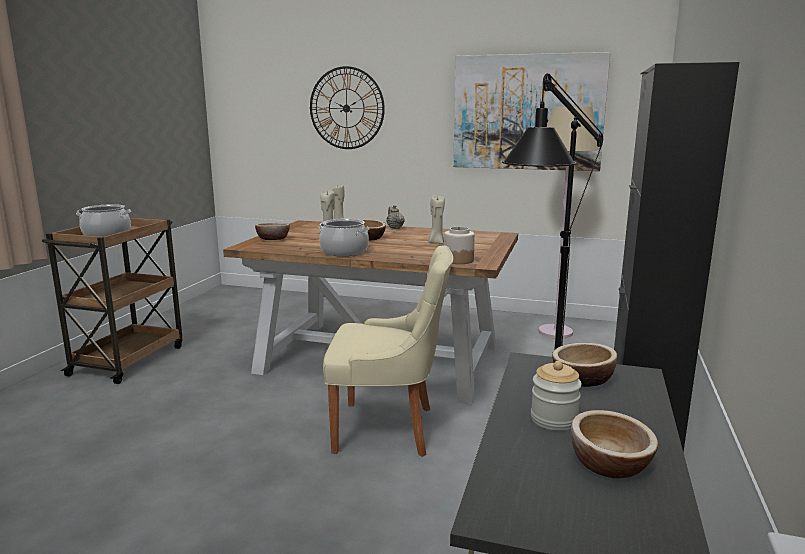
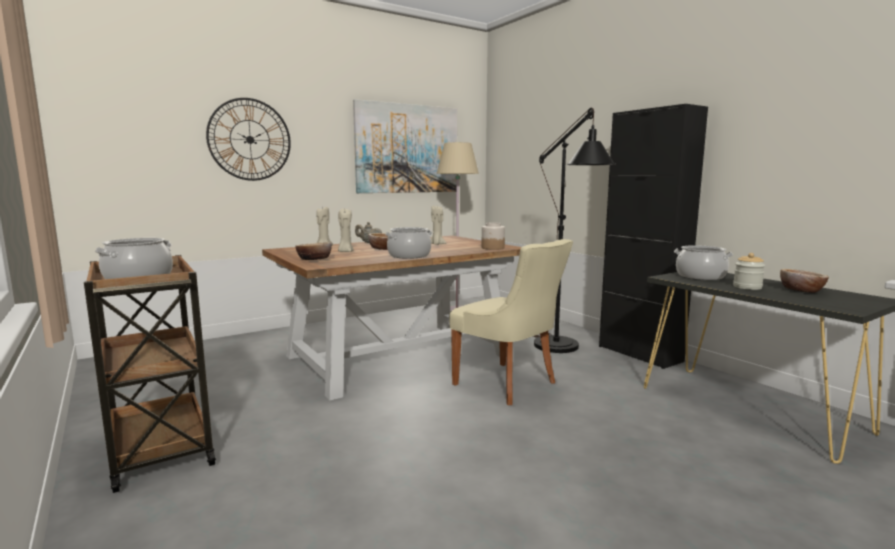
camera: 50 degrees left, 5 degrees down
(389, 429) = (508, 384): beige chair -> beige chair turned 90 degrees clockwise
(582, 379) = (700, 276): bowl -> cooking pot

